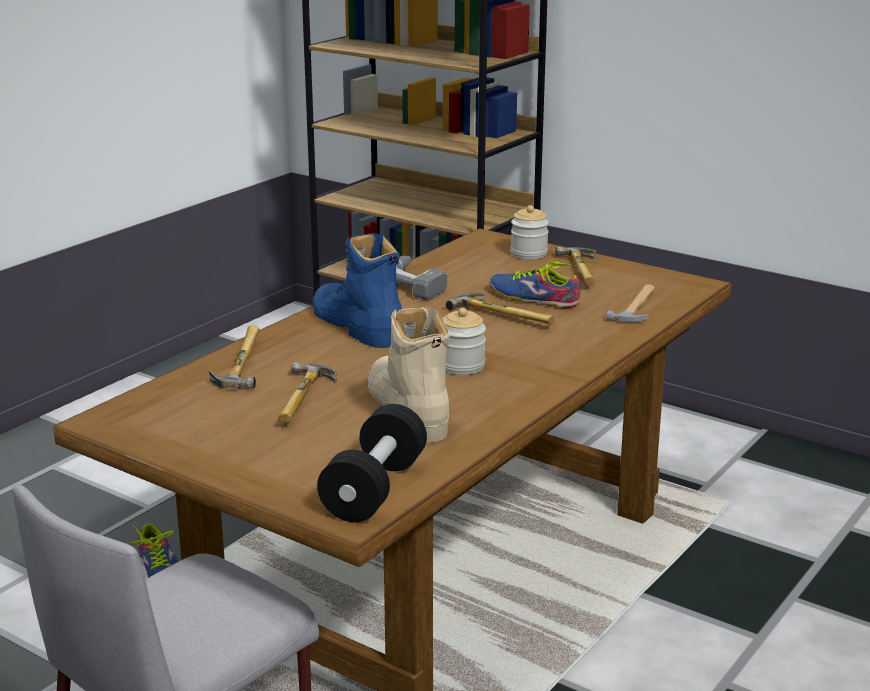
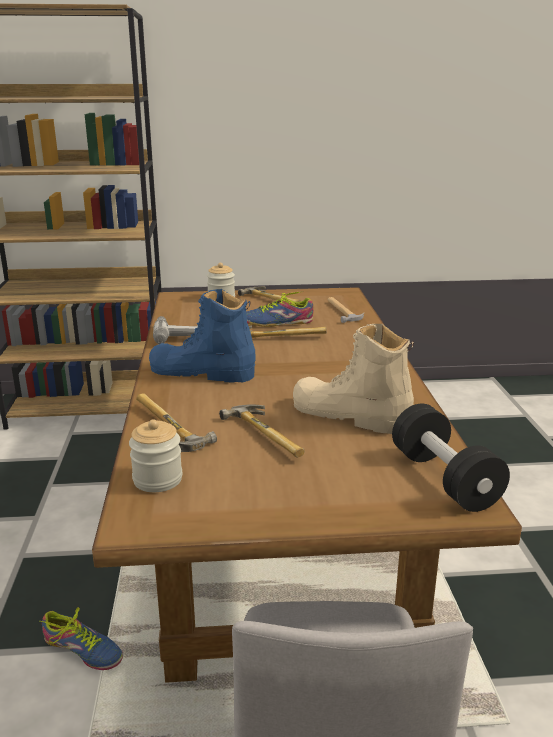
camera: 40 degrees left, 0 degrees up
(462, 366) = (321, 375): jar -> jar (157, 479)

